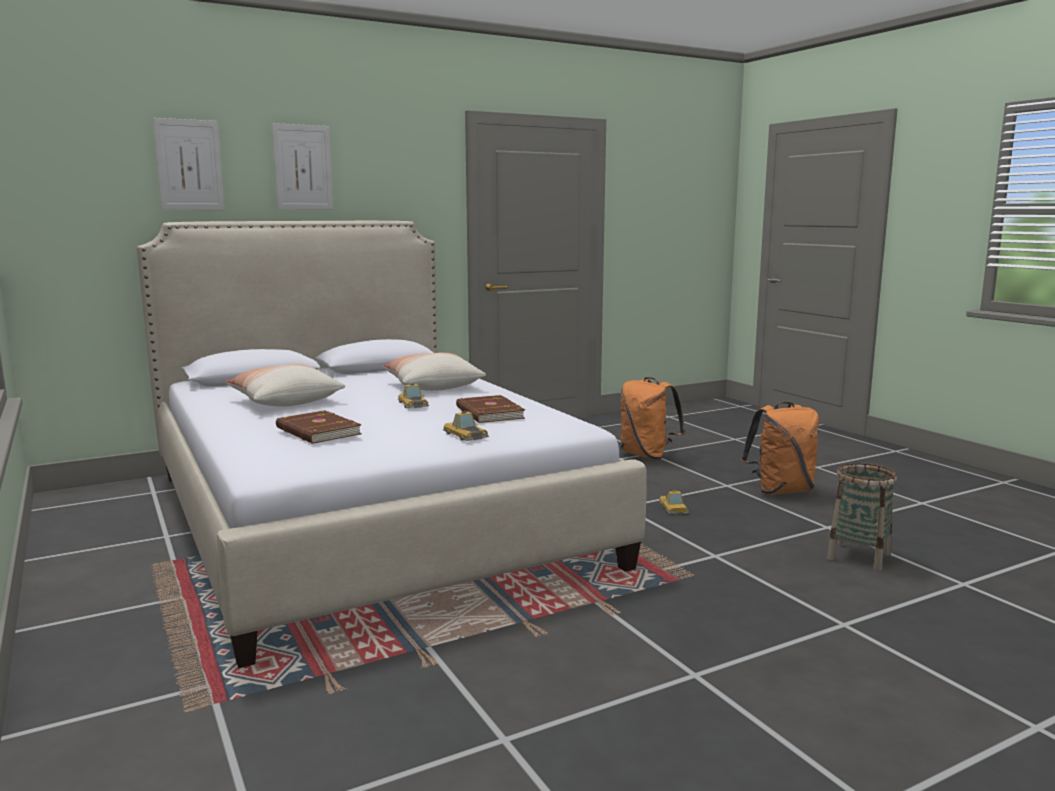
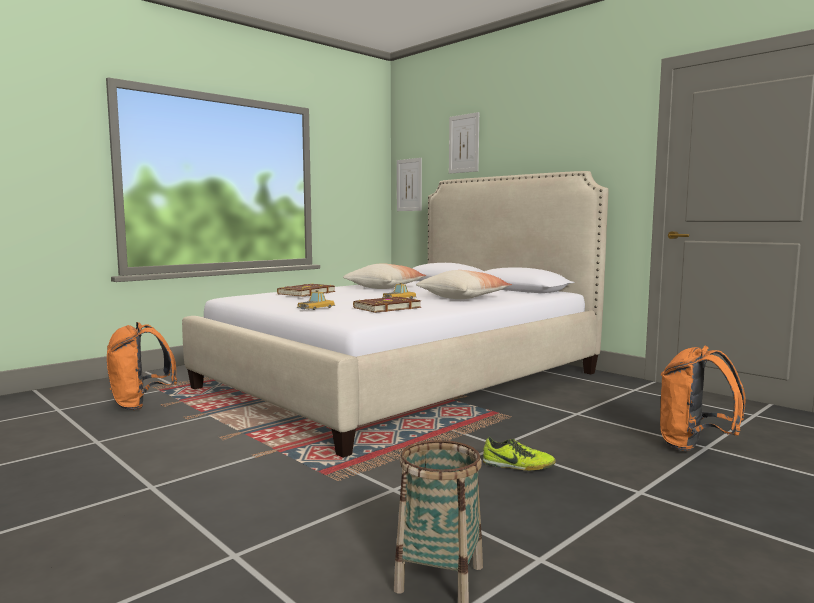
camera: 75 degrees right, 5 degrees down
(303, 167) = (524, 136): picture -> picture (409, 185)
(673, 508) = (518, 466): toy car -> shoe
(780, 491) = (665, 528): orange backpack -> orange backpack (140, 405)

